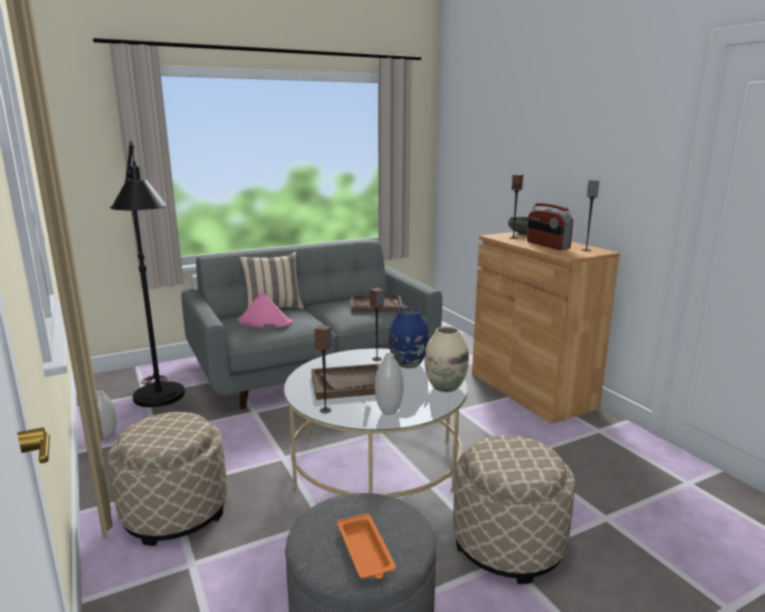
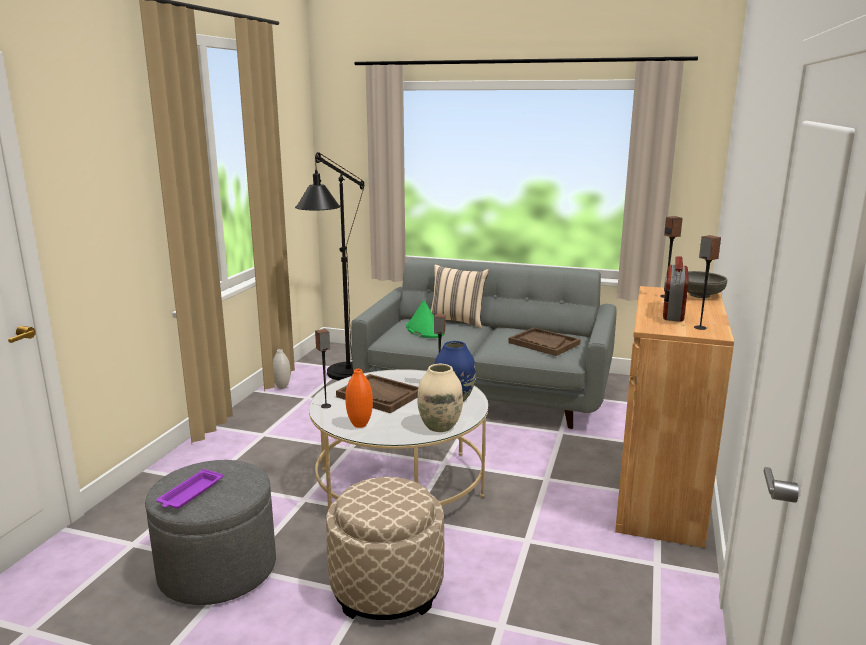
camera: 45 degrees right, 0 degrees up
(175, 512) = (244, 449): beige ottoman -> none
(264, 322) = (424, 330): pink hat -> green hat
(365, 551) = (190, 493): orange tray -> purple tray
(389, 412) = (360, 425): white vase -> orange vase

